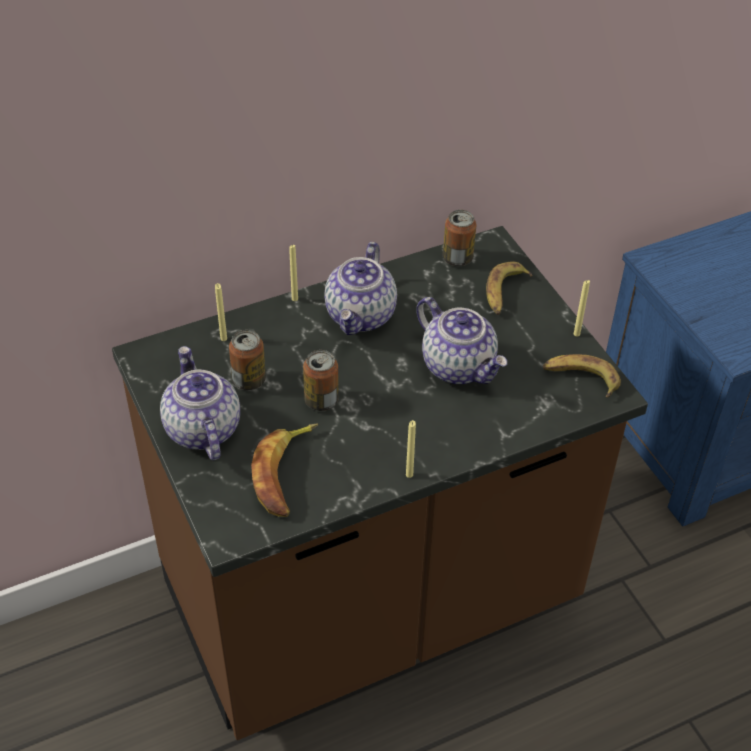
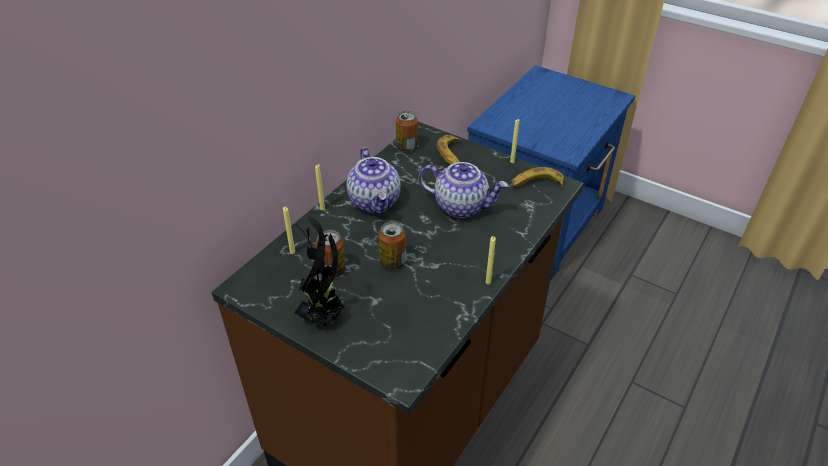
camera: 30 degrees left, 5 degrees down
(201, 429) = (324, 317): teapot -> potted plant
(285, 474) = (408, 319): banana -> none

